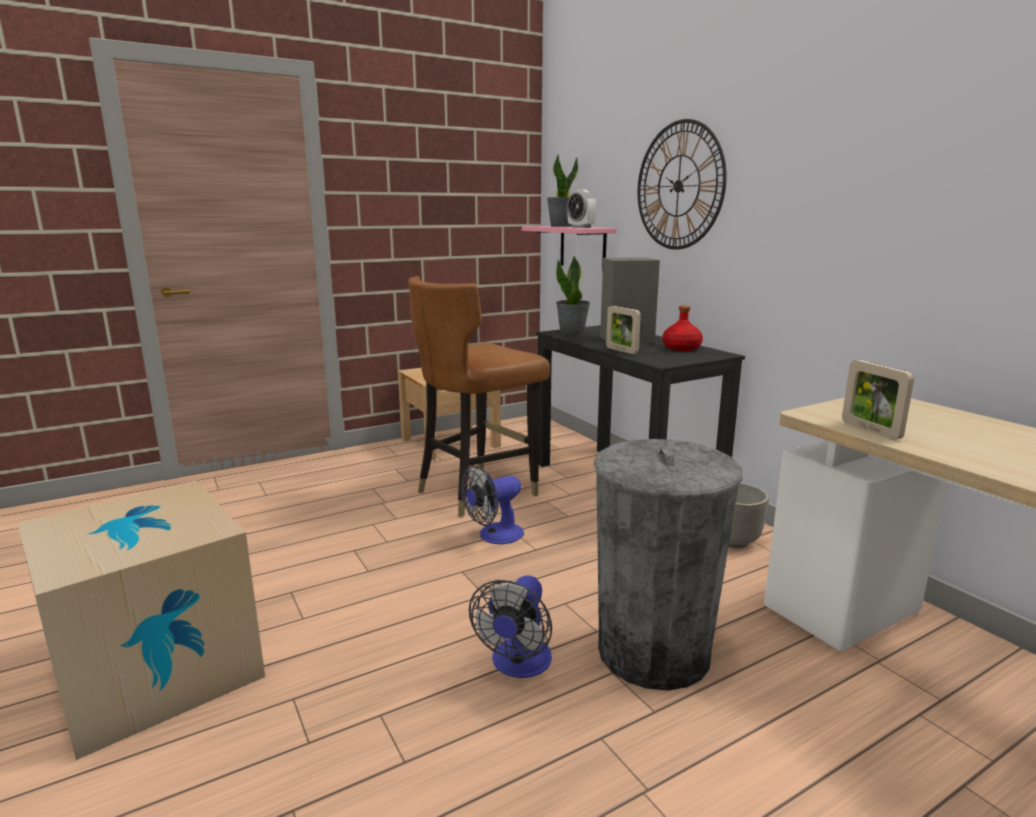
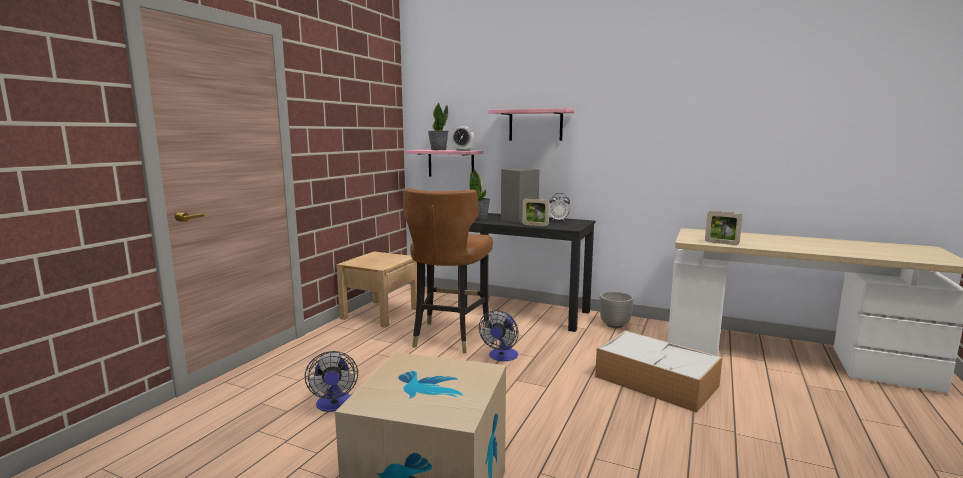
camera: 35 degrees left, 5 degrees down
(518, 665) = (616, 410): fan -> fan (334, 405)
(653, 651) = (657, 381): grey trash can -> storage box
(679, 186) = (535, 125): wall clock -> pink shelf
(682, 348) = (559, 220): red bottle -> alarm clock

